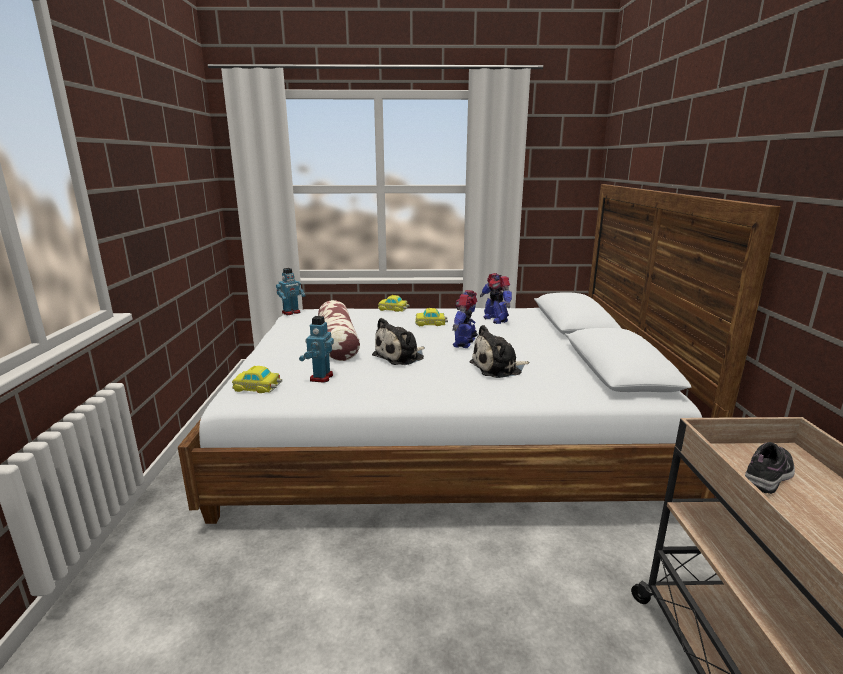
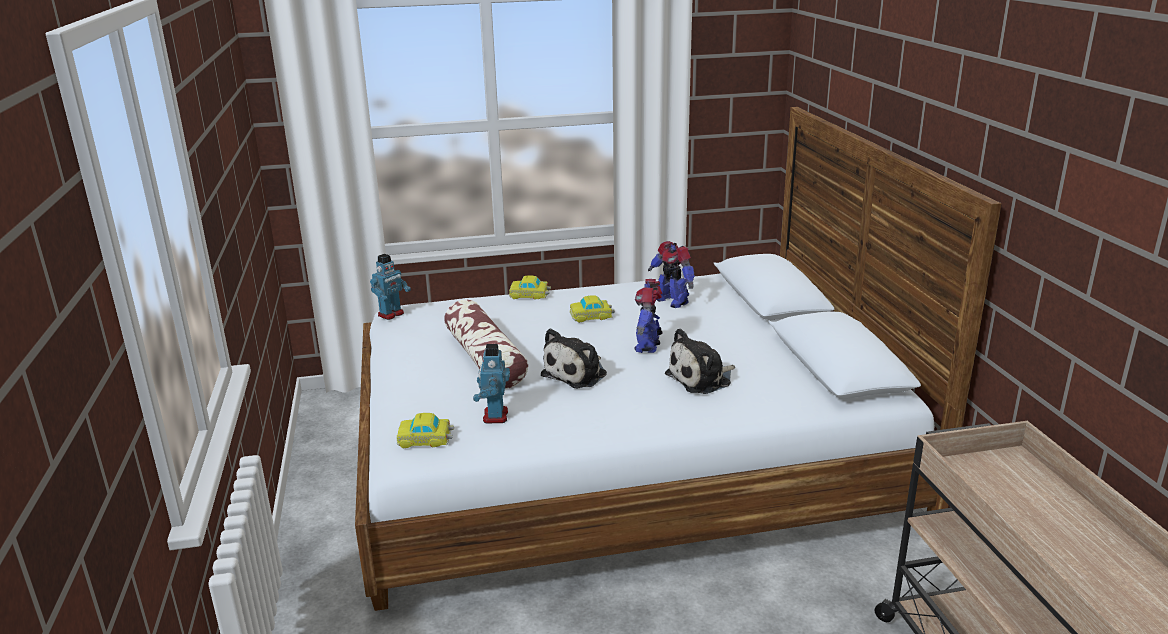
camera: 10 degrees left, 5 degrees up
(768, 475) = (998, 484): shoe -> none

